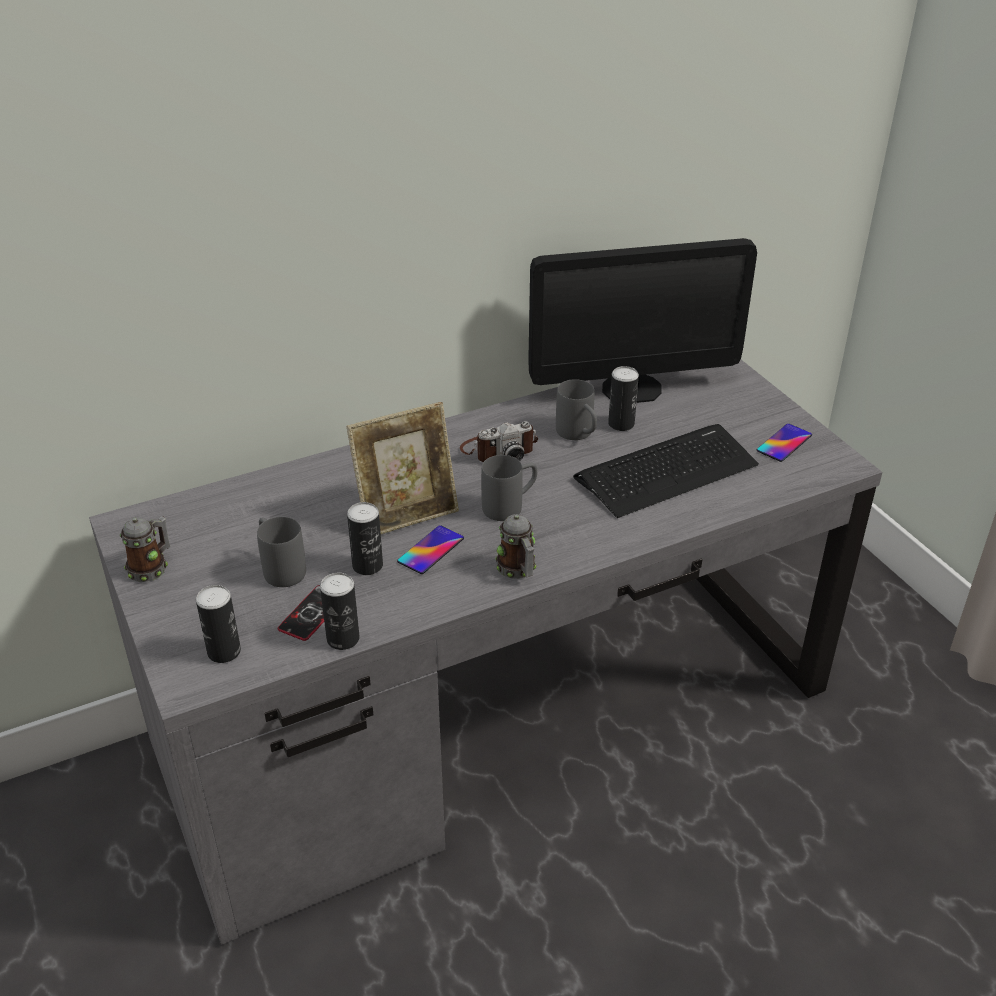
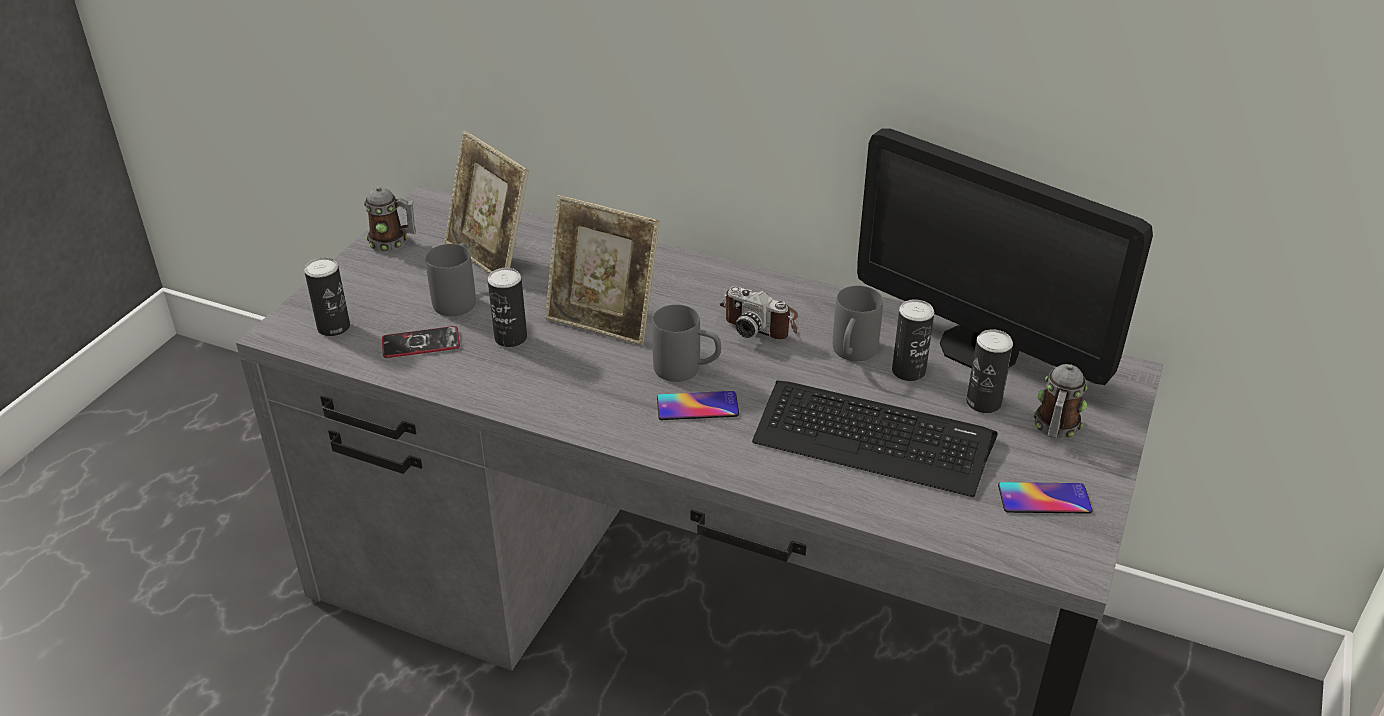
camera: 50 degrees right, 0 degrees up
(249, 527) = (490, 256): none -> picture frame
(343, 639) = (407, 375): can -> can (983, 402)
(431, 550) = (570, 359): phone -> phone (697, 406)
(518, 570) = (601, 422): mug -> mug (1055, 429)

